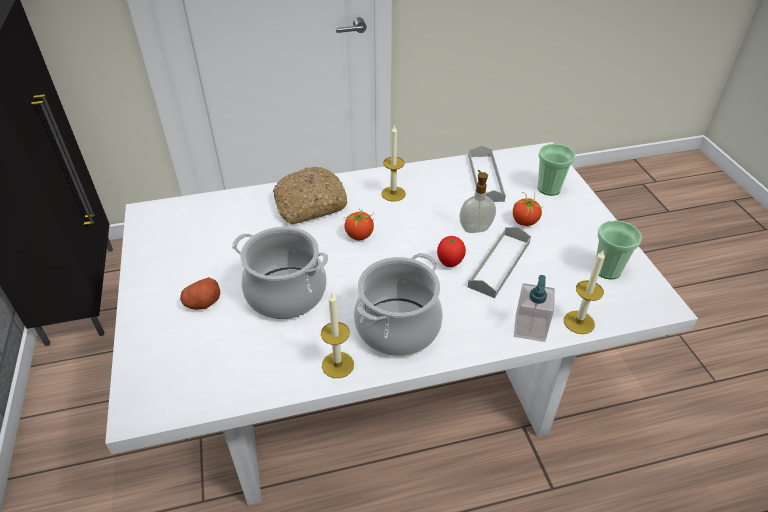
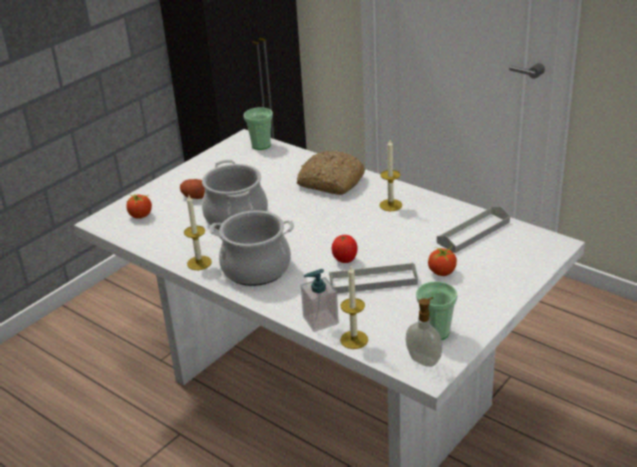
camera: 55 degrees right, 10 degrees down
(359, 235) = (325, 214): tomato -> tomato (141, 215)
(475, 228) = (400, 254): soap dispenser -> soap dispenser (424, 360)
(549, 188) = (506, 266): cup -> cup (261, 145)

